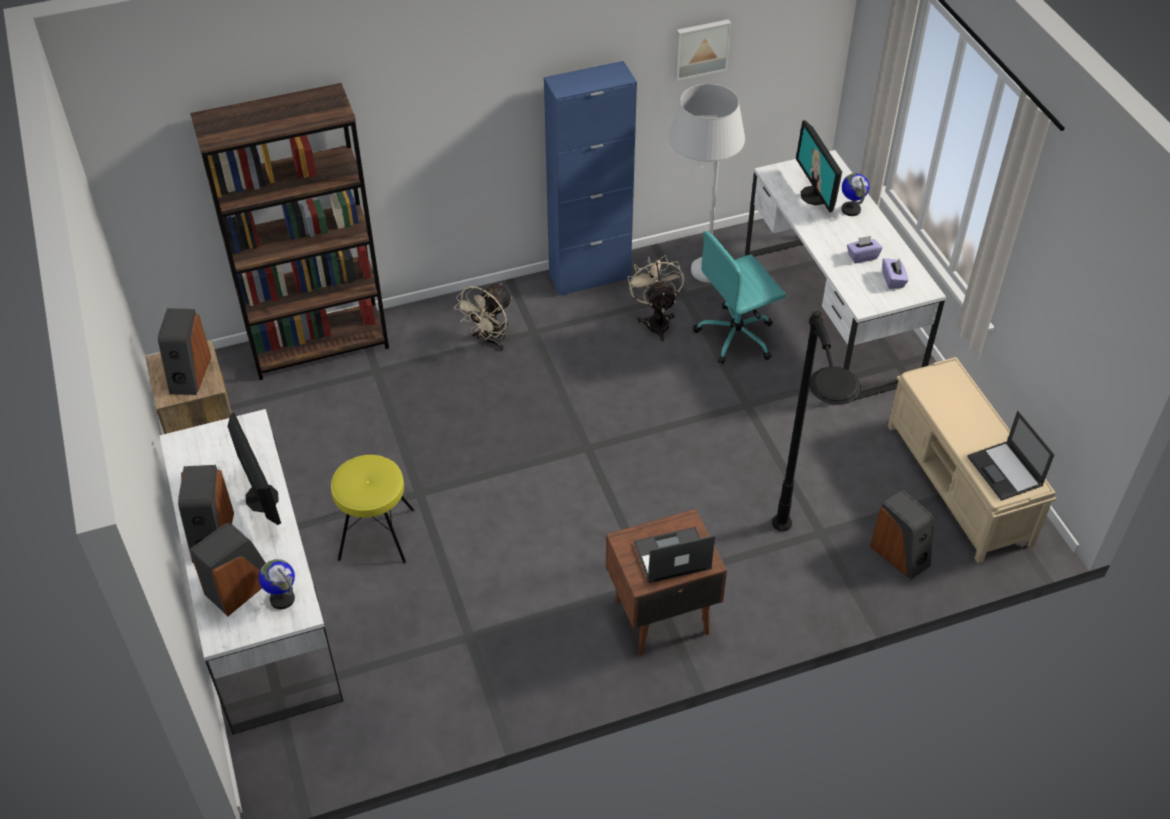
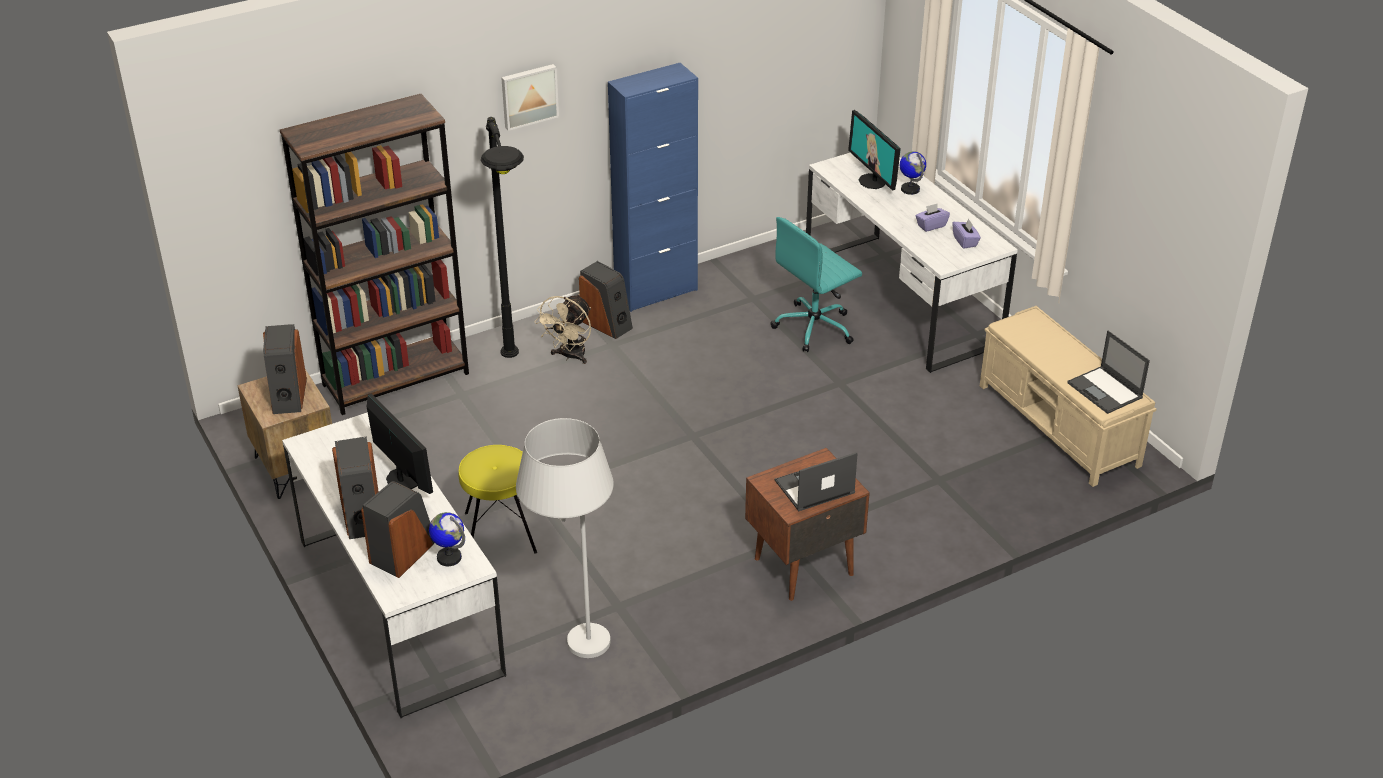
camera: 10 degrees left, 10 degrees down
(656, 321) = (732, 323): beige fan -> none
(695, 280) = (762, 285): white floor lamp -> white floor lamp (575, 657)
(701, 48) = (749, 48): picture -> picture (529, 96)
(790, 575) = (918, 518): black floor lamp -> black floor lamp (517, 387)
(900, 554) = (1018, 488): speaker -> speaker (607, 324)

